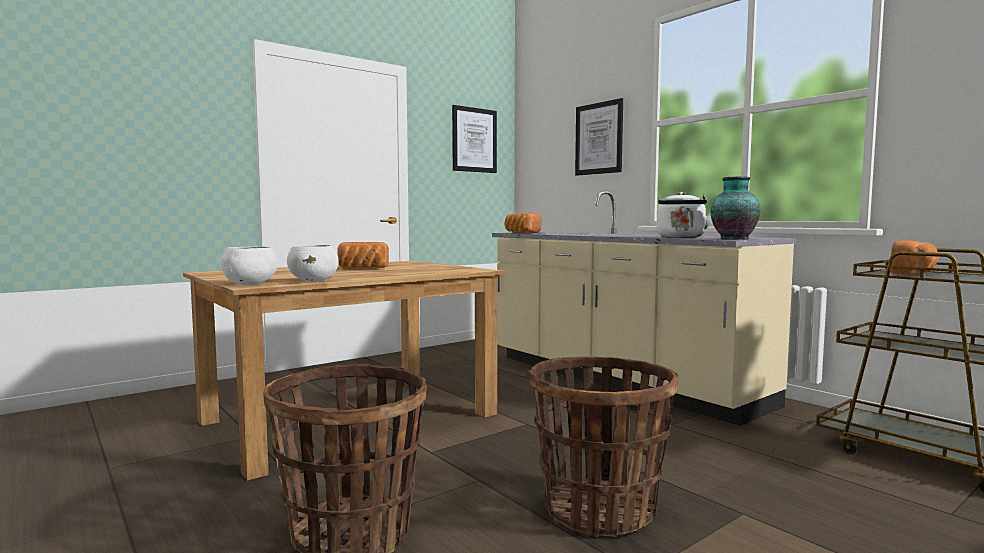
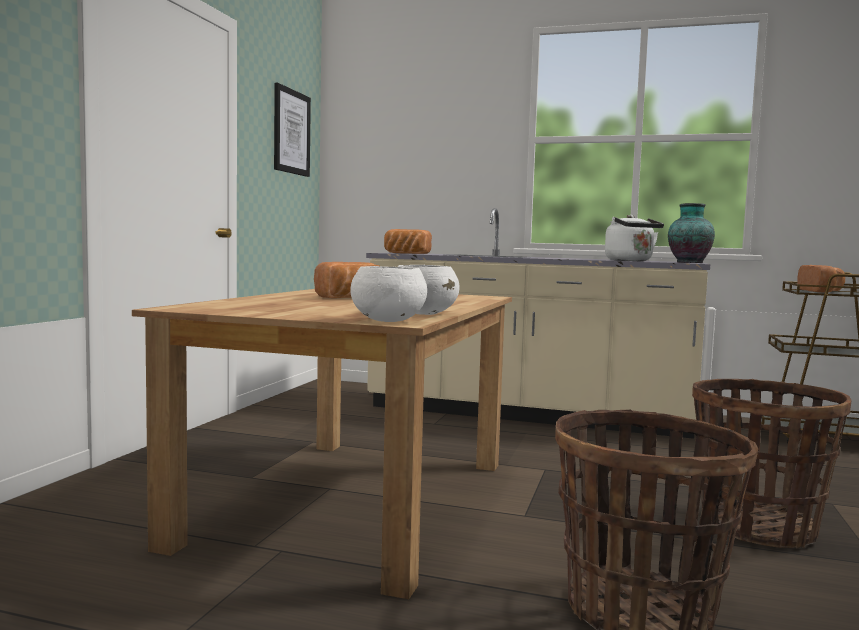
camera: 35 degrees left, 0 degrees up
(599, 138) = (456, 148): picture -> none

